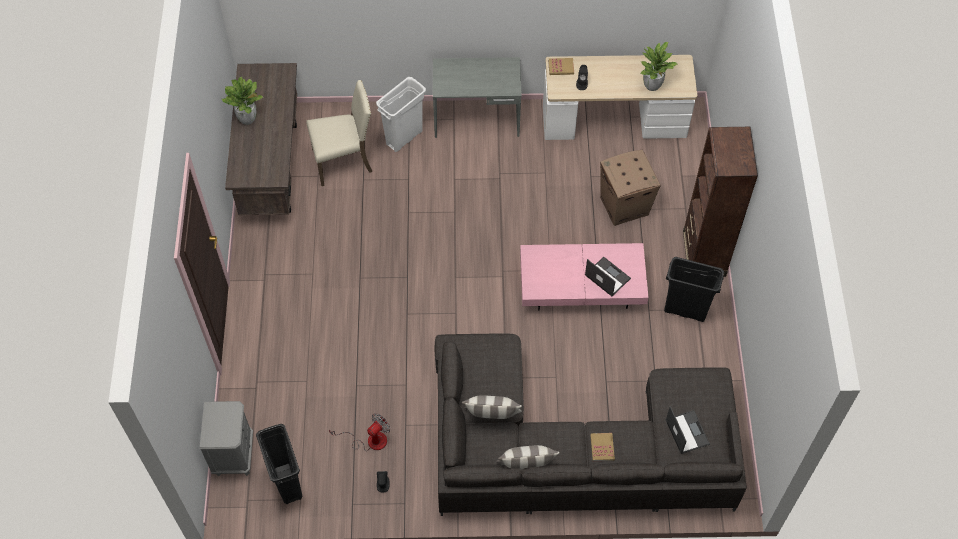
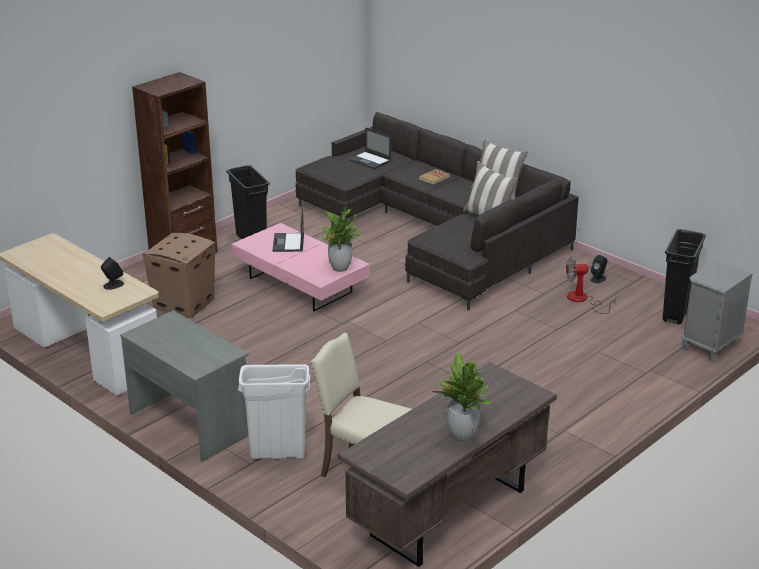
camera: 135 degrees left, 30 degrees down
(561, 67) = (106, 303): book -> none
(652, 85) = (67, 254): potted plant -> potted plant (340, 268)
(686, 431) = (370, 160): laptop -> laptop turned 75 degrees counterclockwise

